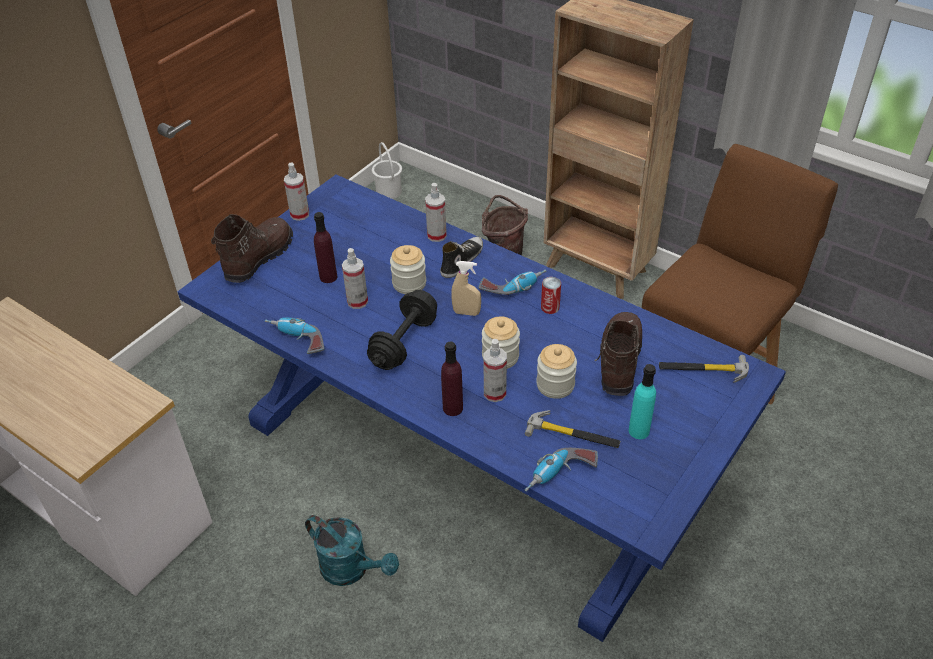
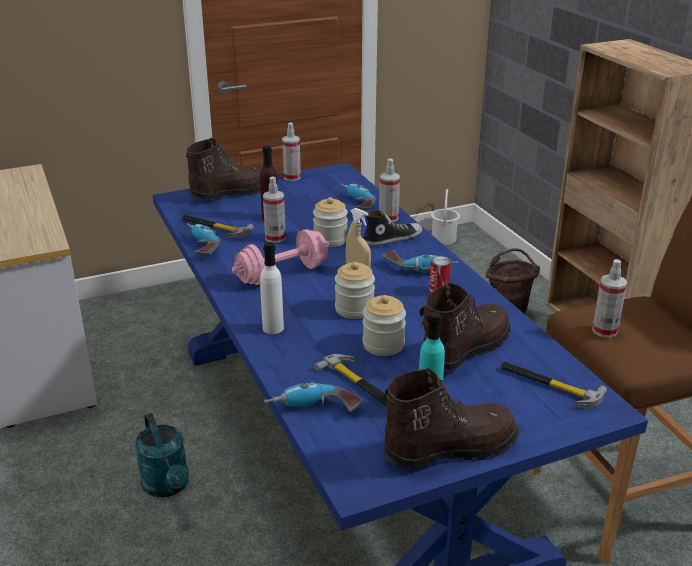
camera: 30 degrees right, 15 degrees down
(286, 311) = (214, 228): none -> hammer
(391, 227) = (356, 203): none -> power drill
(404, 343) = (282, 274): black dumbbell -> pink dumbbell
(452, 408) = (273, 328): purple bottle -> white bottle
(494, 393) = (321, 331): spray bottle -> spray bottle (604, 330)
(683, 463) = (449, 448): none -> brown boot

